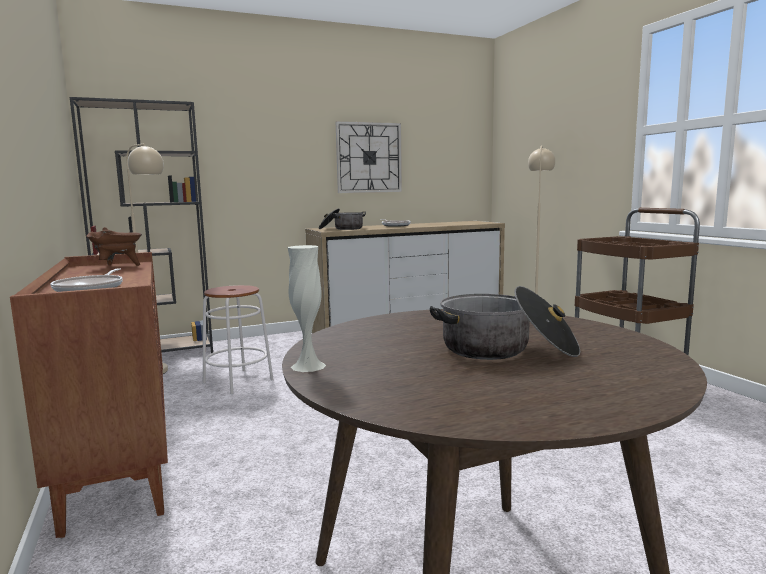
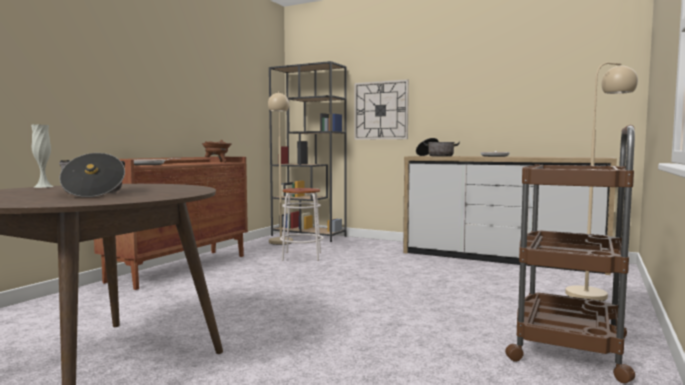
camera: 50 degrees right, 5 degrees down
(369, 157) = (485, 93): wall clock -> wall clock (381, 110)

